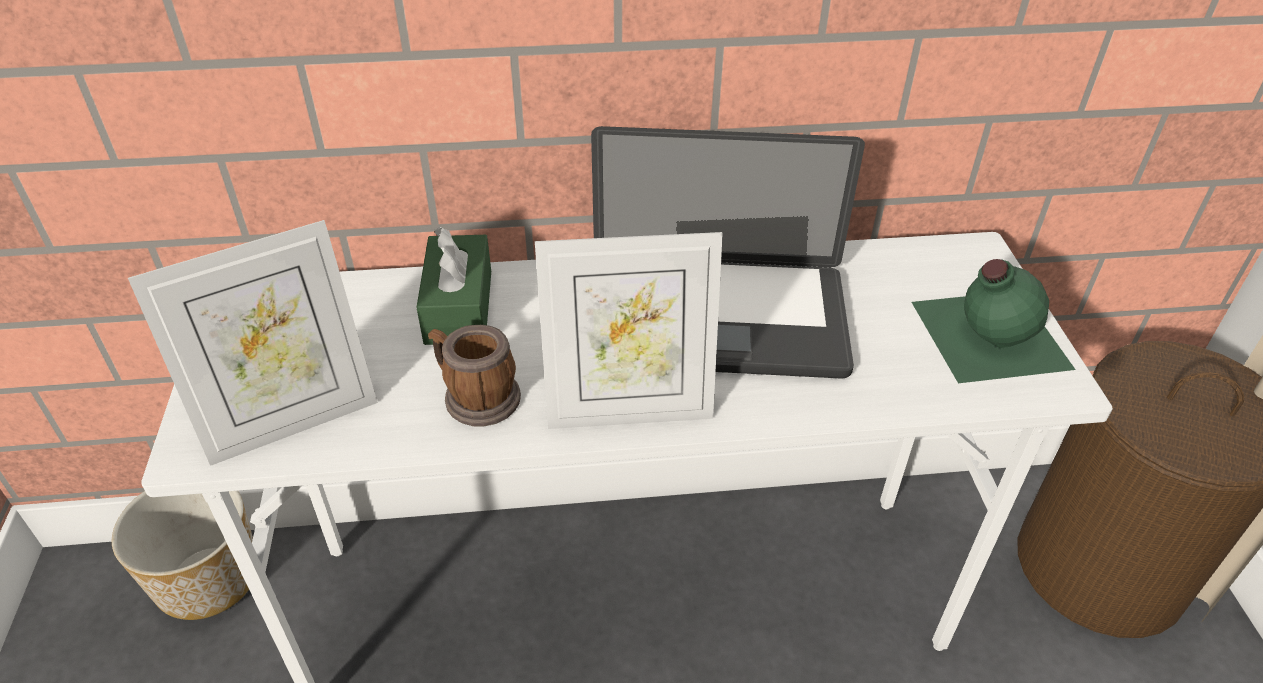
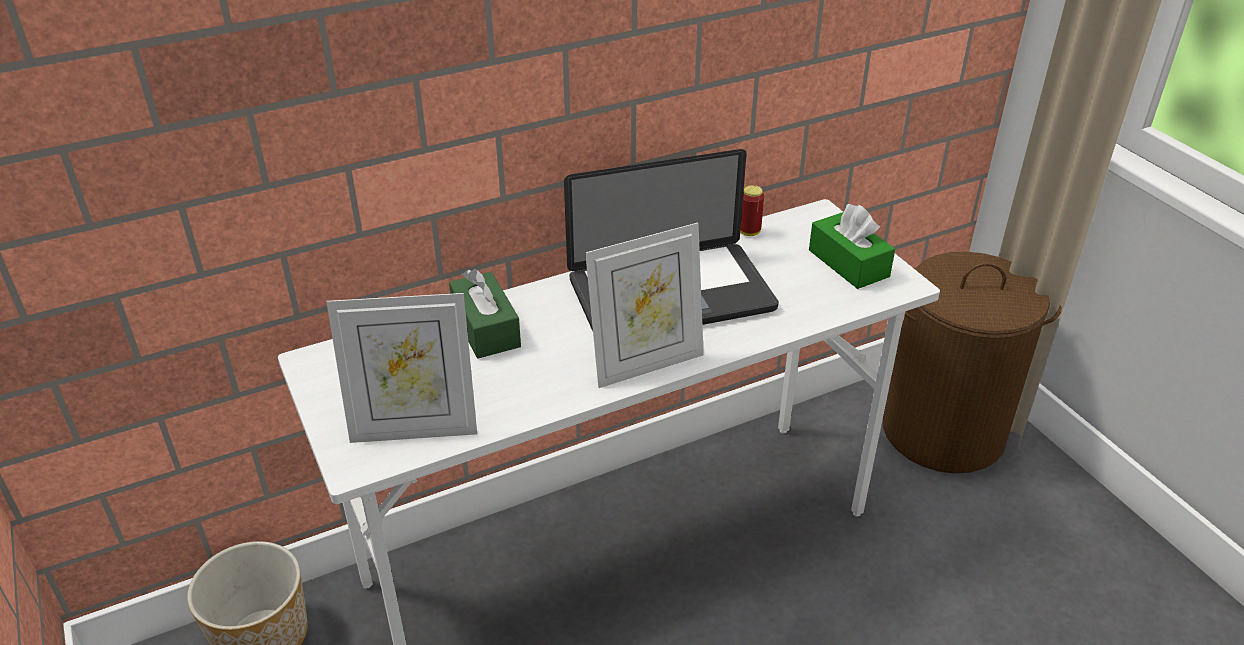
camera: 20 degrees left, 5 degrees down
(291, 421) = (414, 429): picture frame -> picture frame turned 45 degrees clockwise
(475, 396) = (536, 381): mug -> none
(866, 255) = (749, 232): none -> can
(987, 333) = (848, 263): green bottle -> green tissue box

